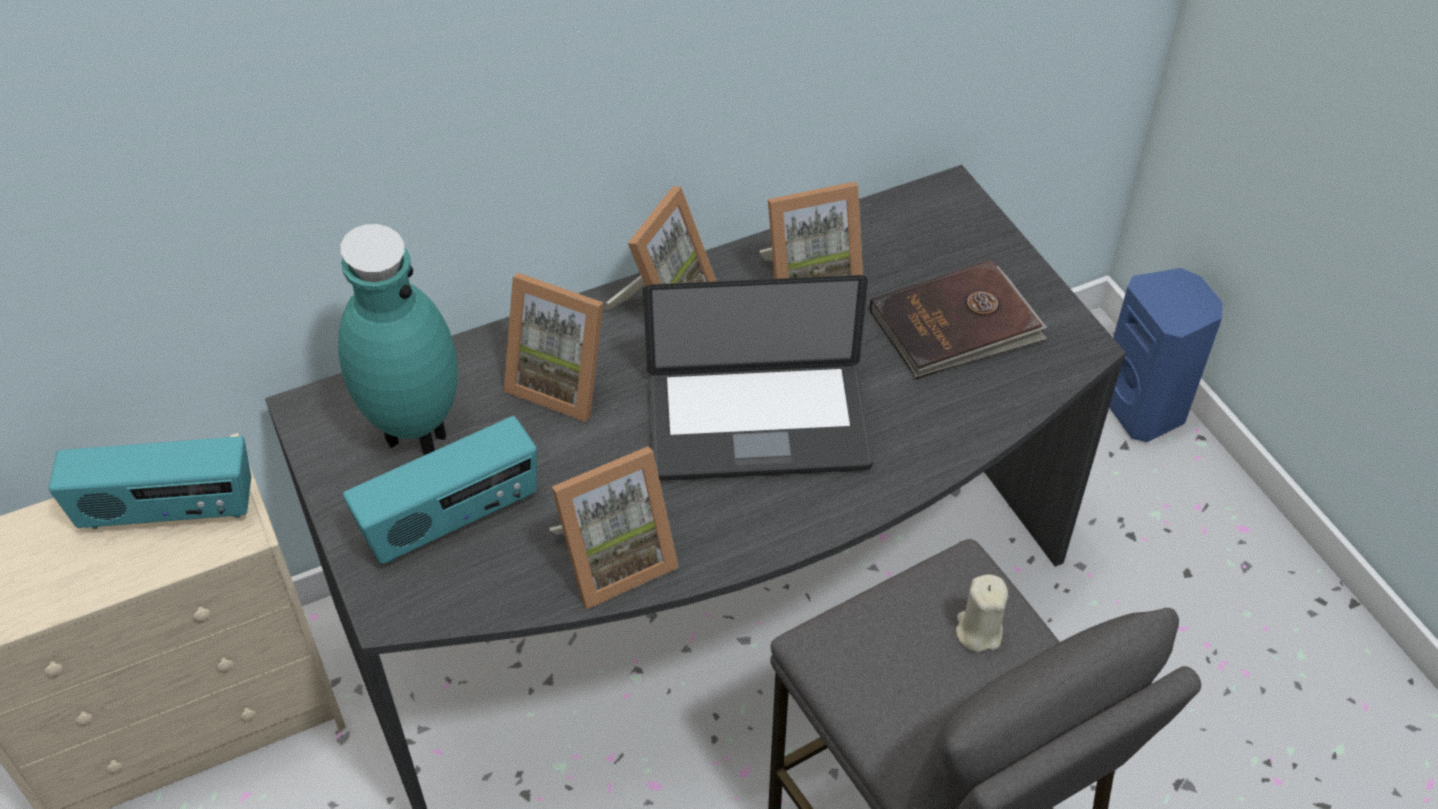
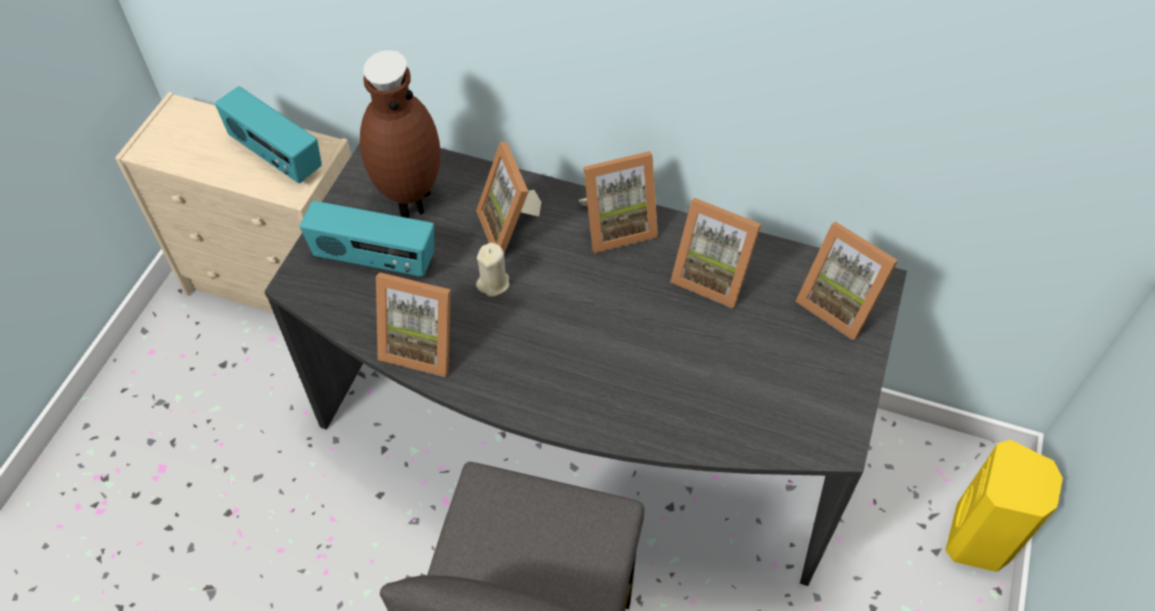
camera: 45 degrees right, 5 degrees up
(413, 435) = (409, 200): turquoise vase -> brown vase
(758, 425) = (583, 334): laptop -> none
(944, 230) = (840, 304): none -> picture frame
(956, 326) = (772, 368): brown book -> none
(978, 631) = (572, 557): beige candle -> beige candle (493, 283)
(1144, 407) = (980, 539): blue speaker -> yellow speaker

